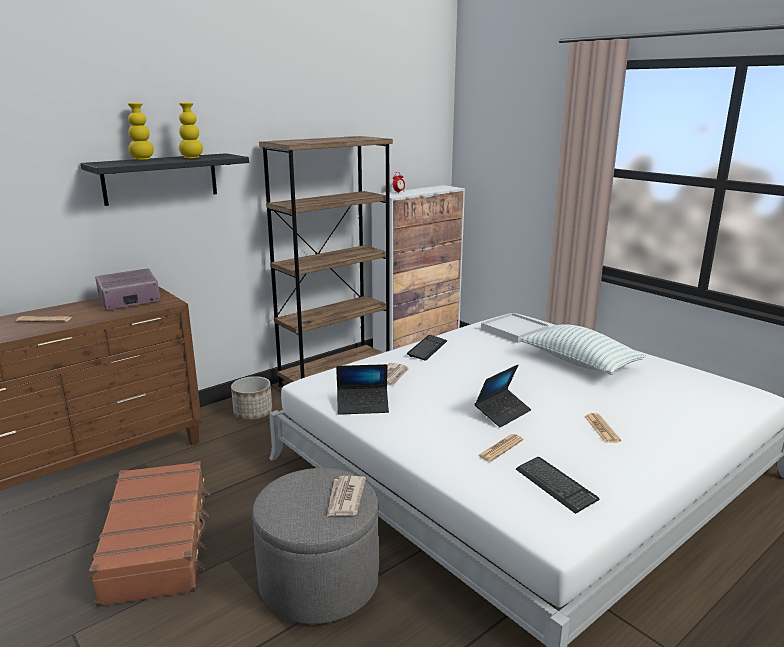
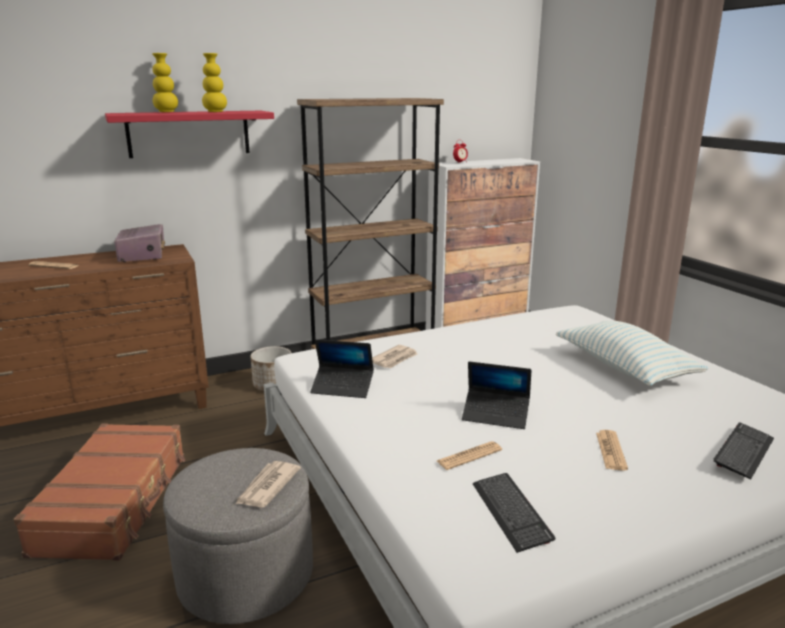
camera: 15 degrees right, 0 degrees up
(129, 301) = (143, 256): radio -> radio turned 90 degrees clockwise
(160, 178) = (189, 133): black shelf -> red shelf
(427, 348) = (451, 334): keyboard -> keyboard (743, 451)
(502, 413) = (495, 415): laptop -> laptop turned 45 degrees clockwise
(514, 330) = (565, 324): white tray -> none

